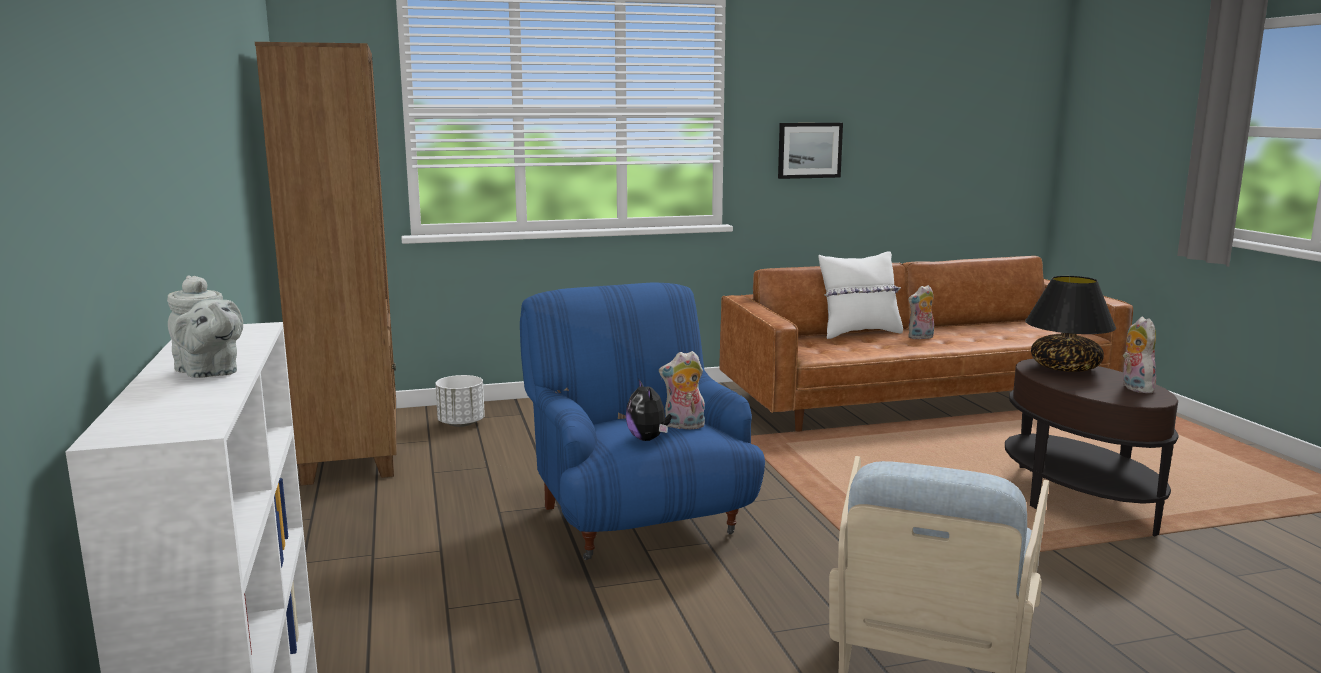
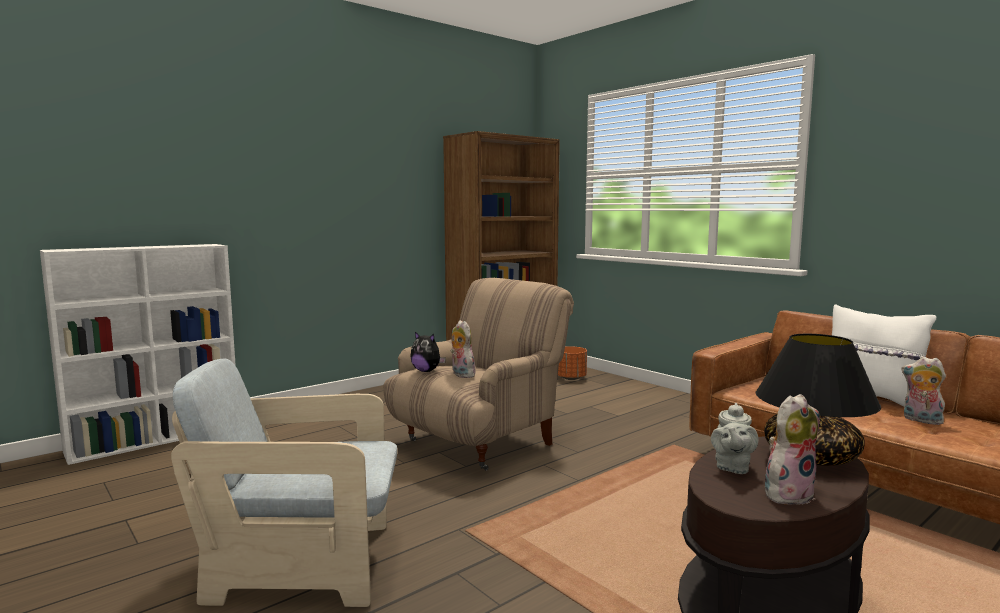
camera: 65 degrees right, 5 degrees down
(209, 372) = (135, 247): grey teapot -> grey teapot (732, 467)
(461, 423) = (570, 378): white planter -> orange planter
(637, 521) = (478, 442): blue armchair -> beige armchair
(648, 439) = (426, 371): plush toy -> plush toy turned 105 degrees counterclockwise
(809, 150) = (903, 200): picture -> none

